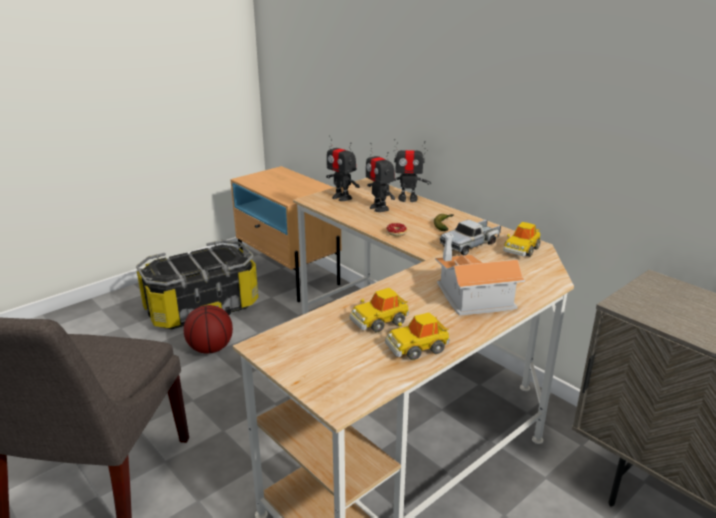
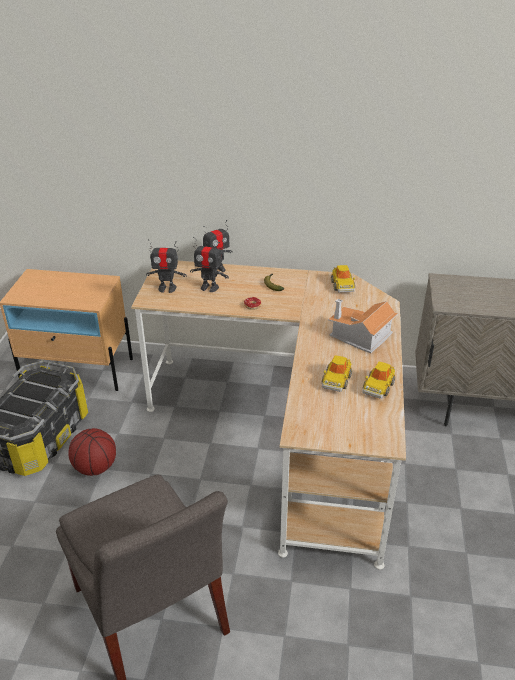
camera: 40 degrees left, 10 degrees up
(471, 244) = (309, 294): toy truck -> none

